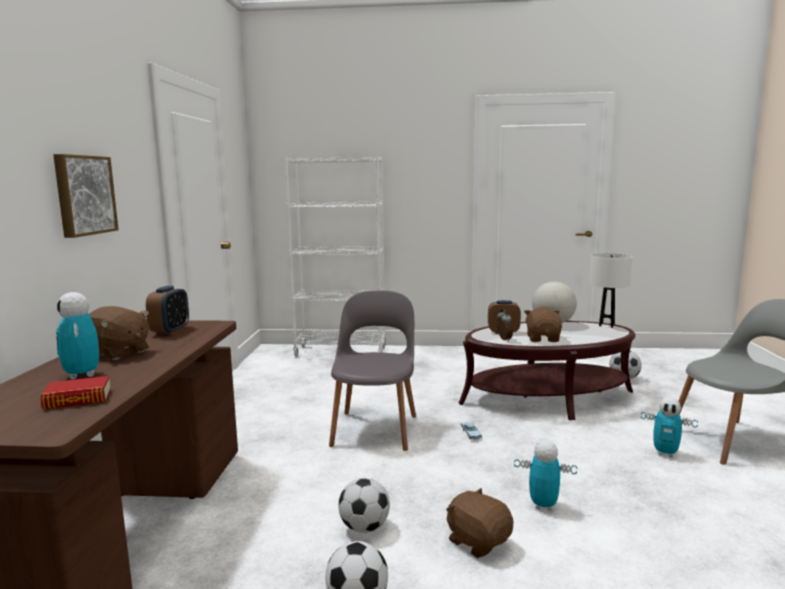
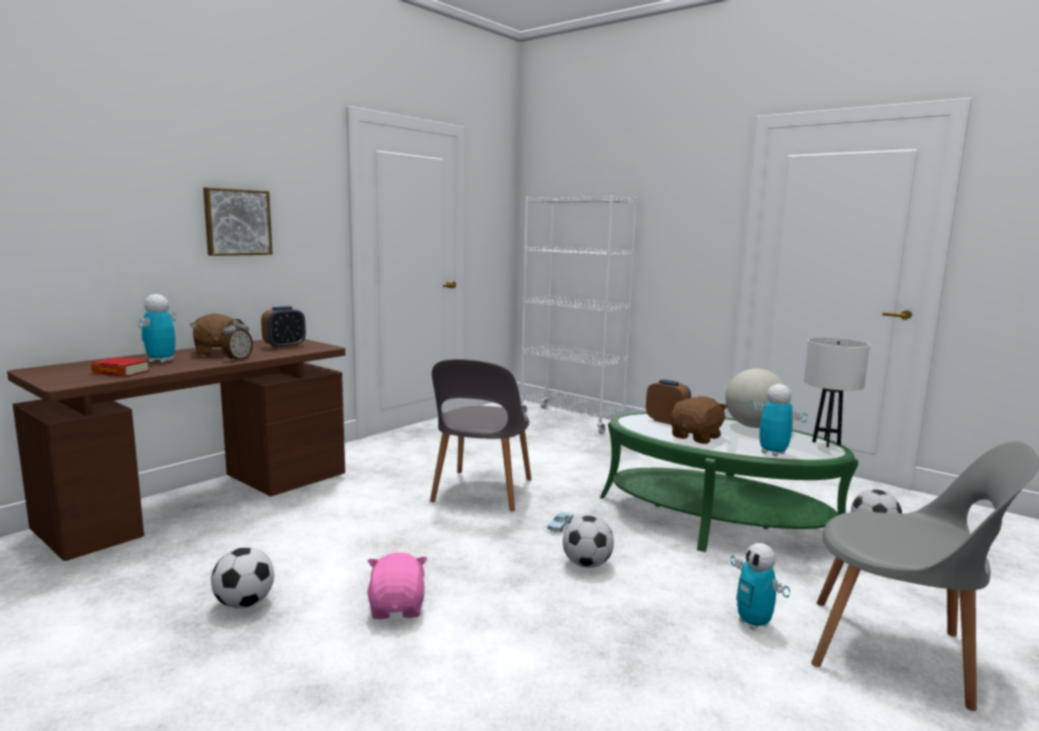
camera: 35 degrees right, 0 degrees up
(364, 527) = (336, 560): football -> football (587, 564)
(375, 428) = (481, 492): grey chair -> grey chair turned 150 degrees clockwise
(478, 541) = (397, 608): brown plush toy -> pink plush toy
(503, 339) = (647, 427): alarm clock -> alarm clock (238, 359)
(543, 505) = (508, 608): toy robot -> toy robot (772, 453)
(547, 397) = (716, 521): brown coffee table -> green coffee table

